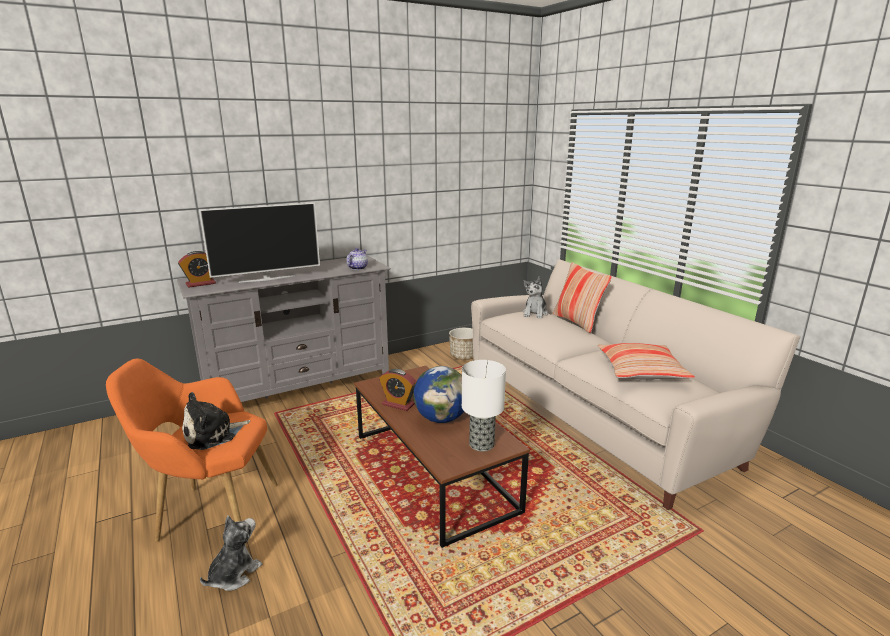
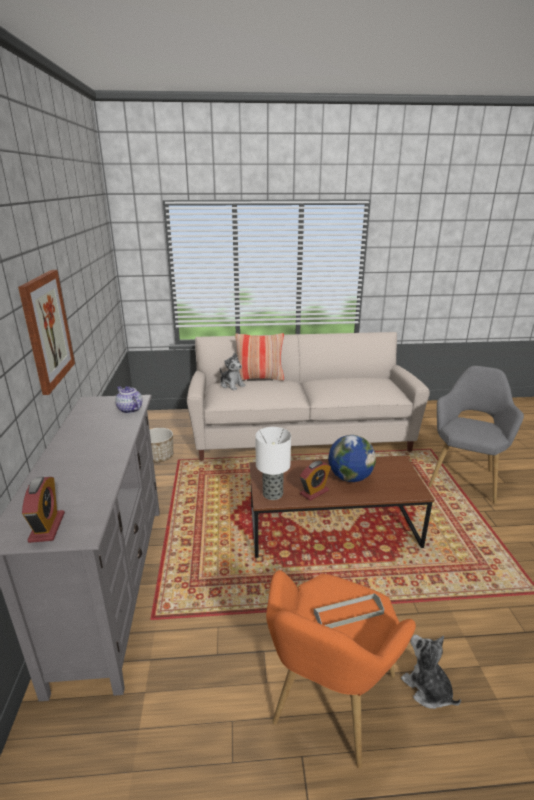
camera: 65 degrees left, 5 degrees up
(213, 434) = (348, 613): plush toy -> grey tray
(267, 279) = (97, 469): television -> none
(338, 192) = (47, 330): none -> picture
(482, 444) = (393, 470): table lamp -> table lamp (272, 493)
(641, 371) = (358, 384): pillow -> none
(660, 579) = (464, 476): none -> grey armchair

